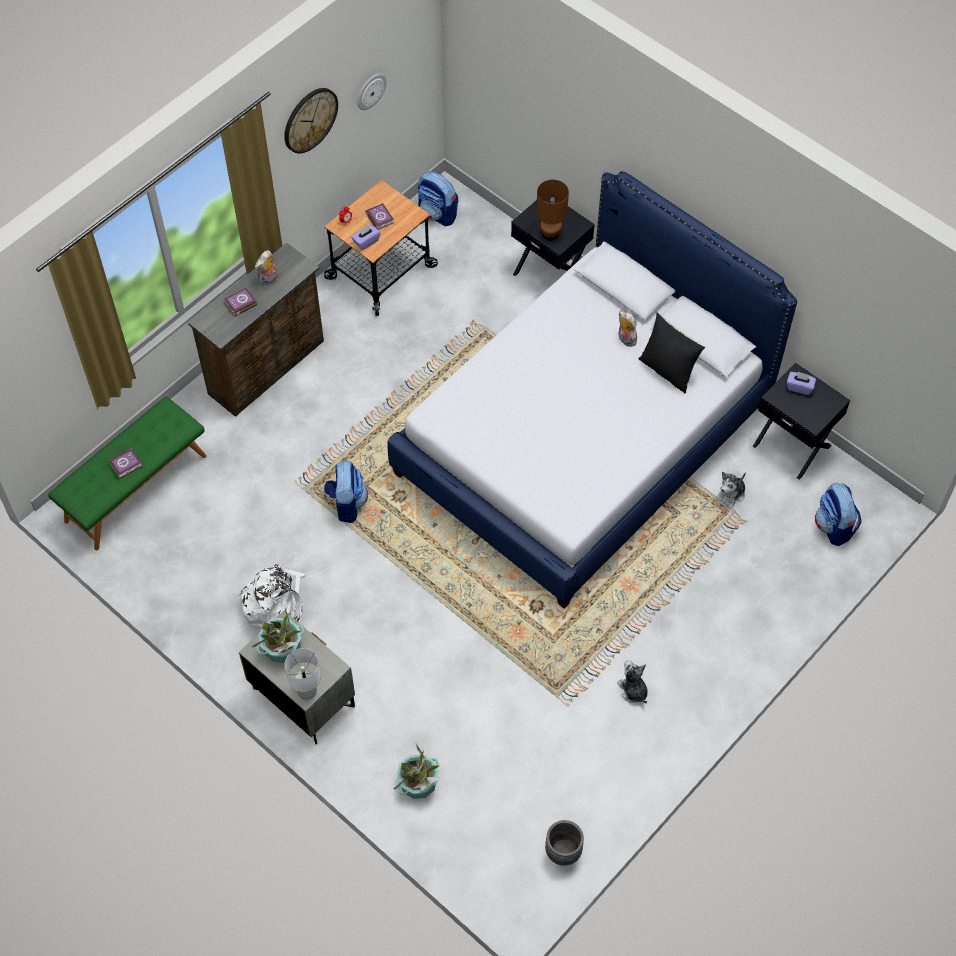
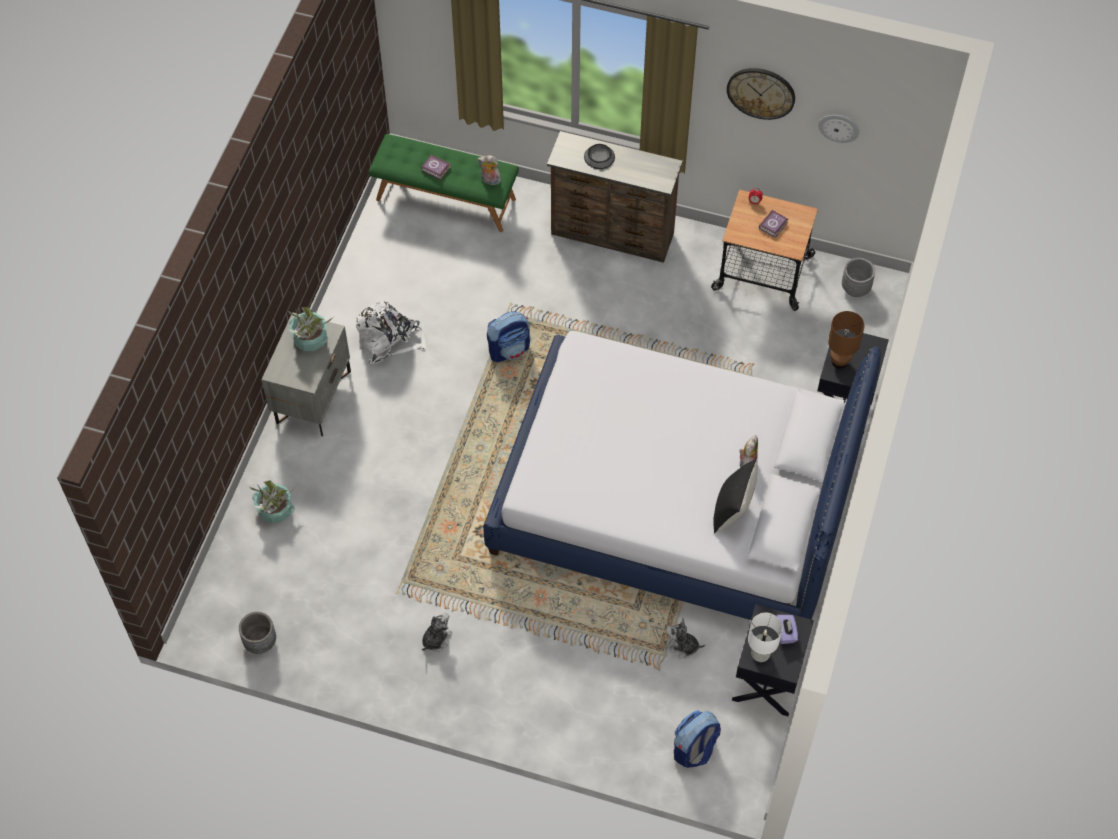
camera: 65 degrees right, 0 degrees up
(240, 303) = (599, 156): book -> bowl
(269, 280) = (635, 165): plush toy -> plush toy (489, 180)
(307, 691) = (279, 373): white table lamp -> white table lamp (761, 654)
(366, 241) = (741, 226): purple tissue box -> none
(438, 214) = (855, 288): backpack -> grey planter

